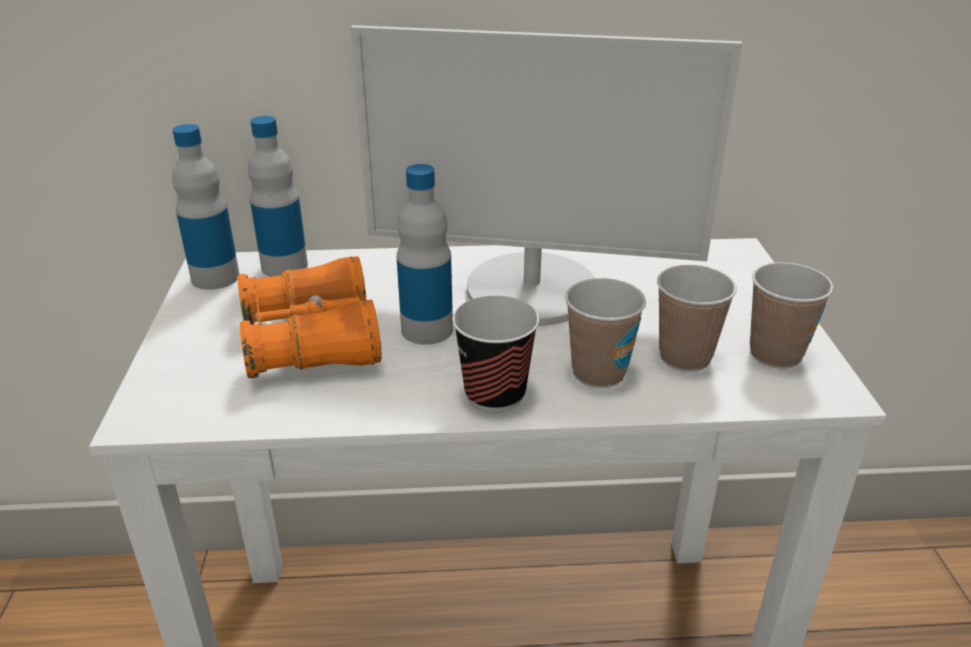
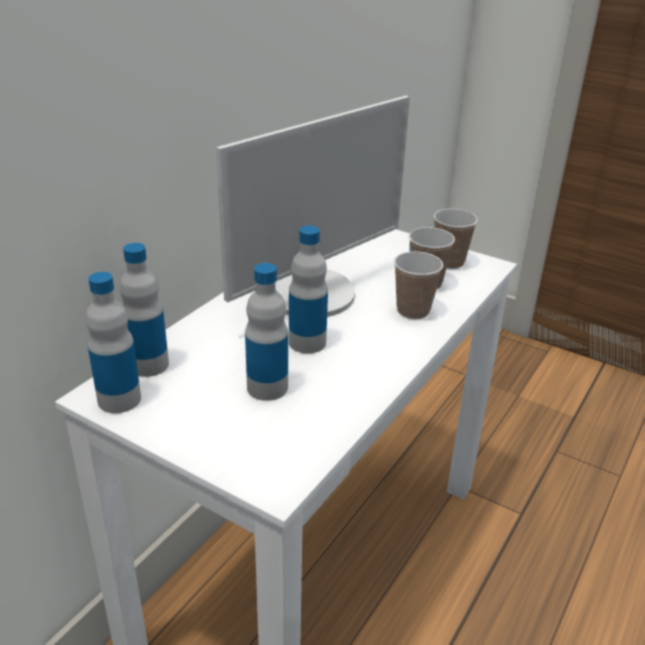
camera: 55 degrees left, 0 degrees up
(312, 341) = (267, 387): orange binoculars -> bottle
(495, 395) = (398, 348): cup -> none

